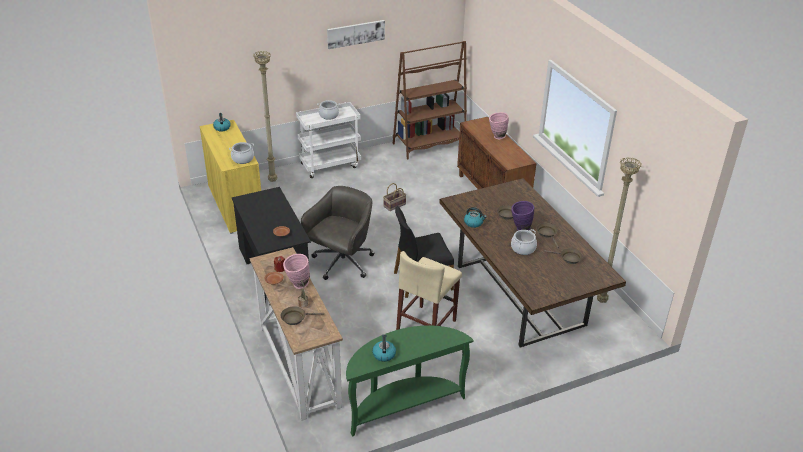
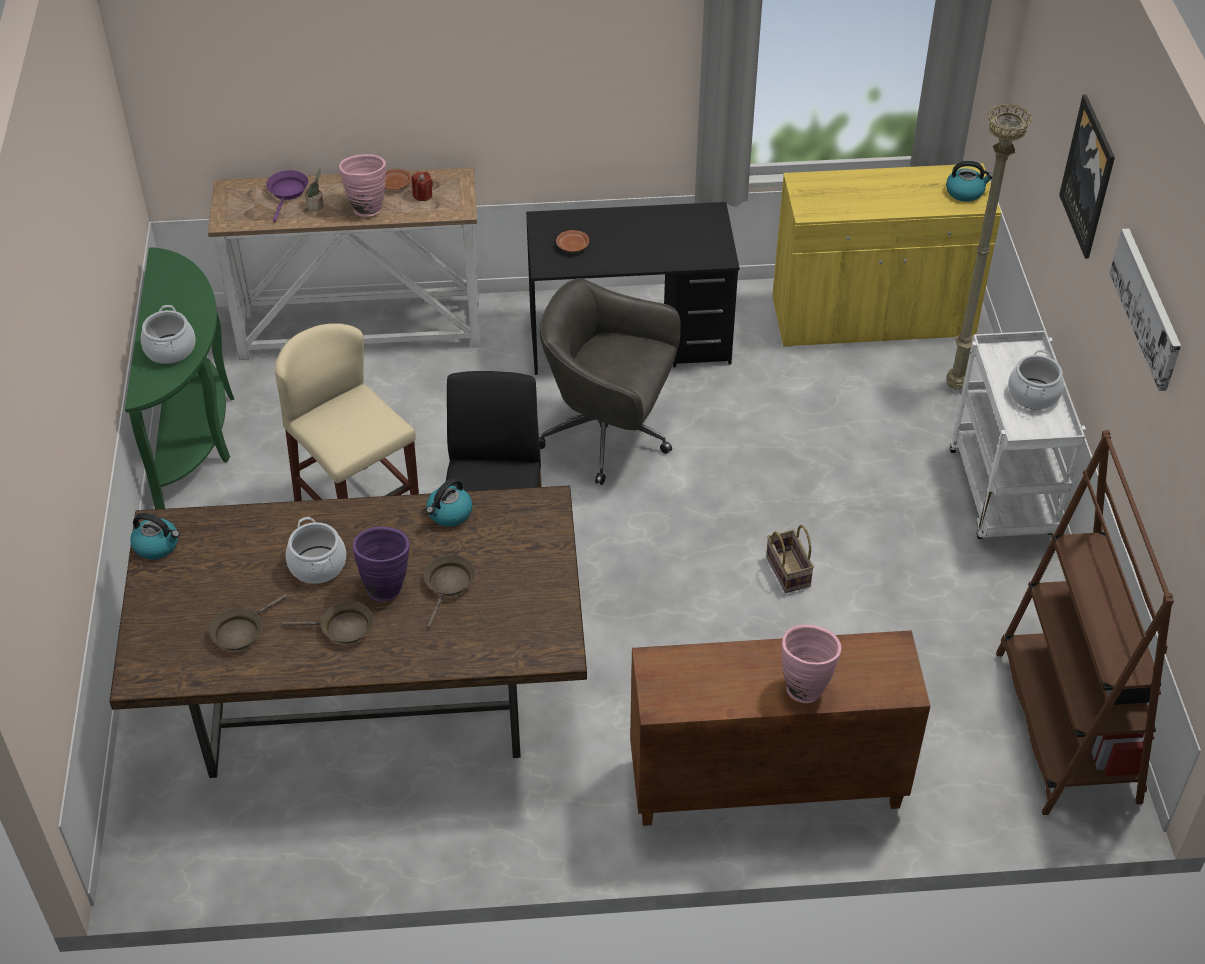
camera: 110 degrees right, 10 degrees up
(243, 159) = (820, 204): cooking pot -> cooking pot (170, 349)
(284, 47) = (1089, 176): none -> picture
(295, 318) = (287, 193): brown frying pan -> purple frying pan
(342, 263) = (608, 436): grey office chair -> grey office chair turned 150 degrees clockwise
(384, 354) = (170, 295): kettle -> kettle (157, 545)
(601, 301) = (266, 843): beige floor lamp -> none

